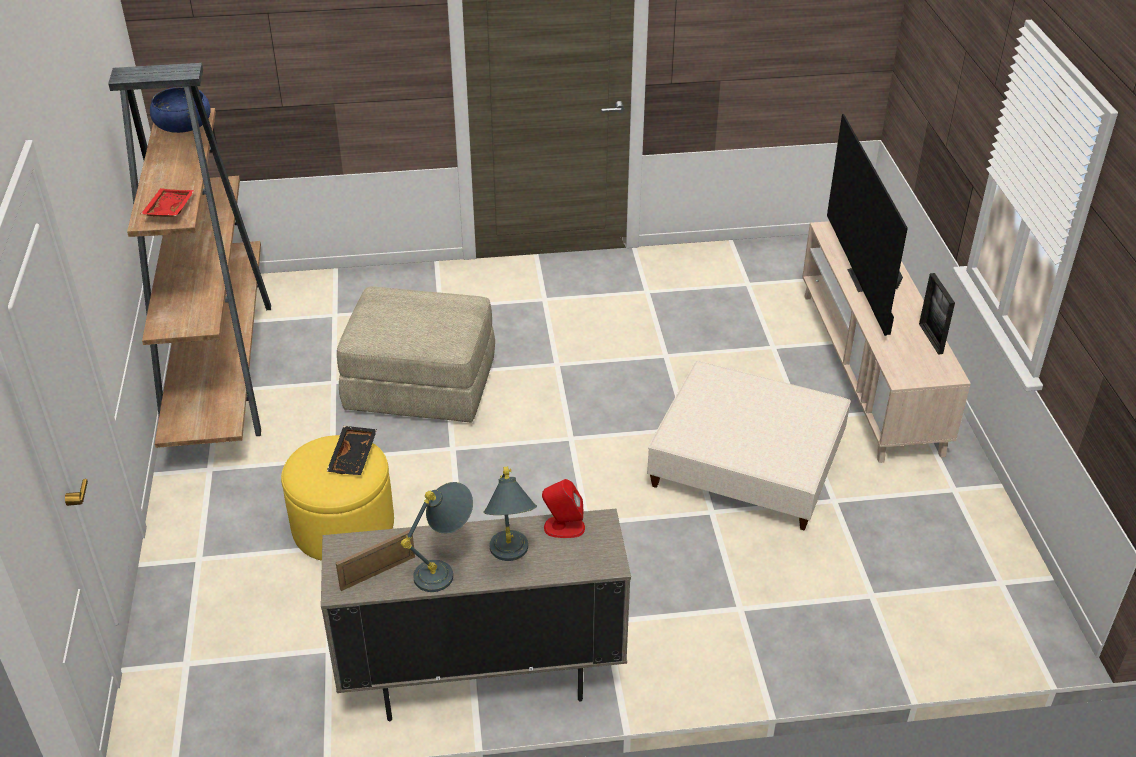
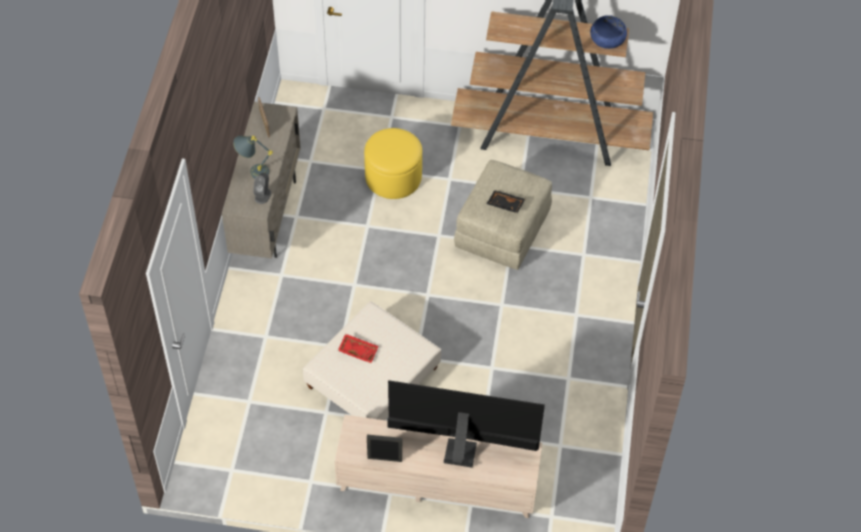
camera: 105 degrees right, 15 degrees up
(168, 209) = (507, 28): red tray -> red tray (358, 350)
(354, 457) = (395, 156): black tray -> black tray (505, 205)
(445, 569) = (255, 147): grey table lamp -> none
(563, 527) = (263, 195): red speaker -> grey speaker

